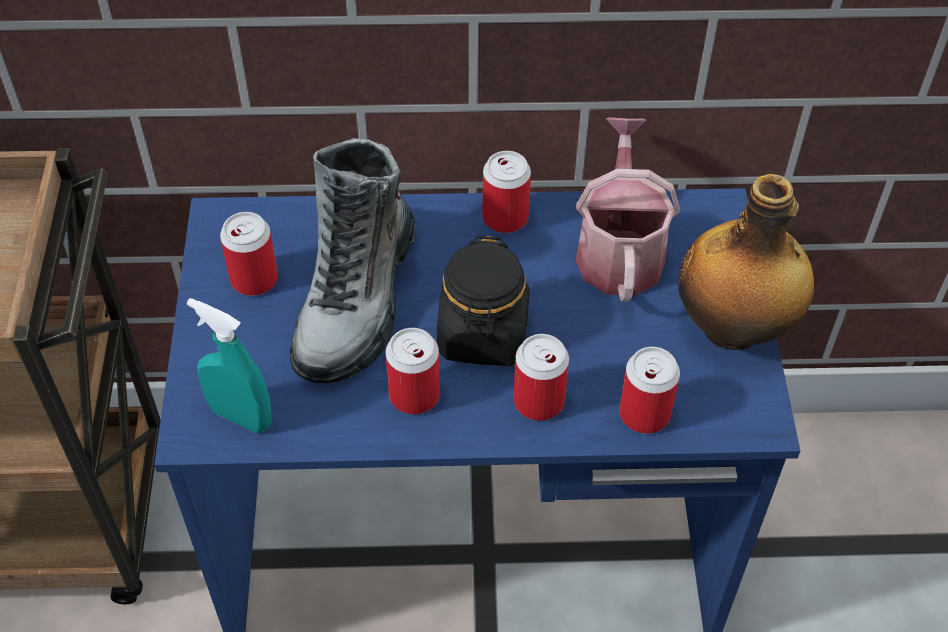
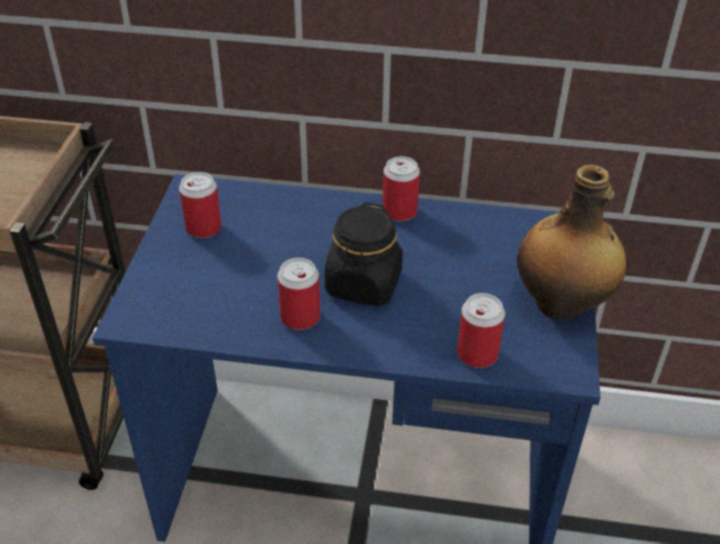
camera: 10 degrees right, 10 degrees down
(241, 416) = (166, 314): turquoise spray bottle -> none
(357, 300) = (274, 250): boot -> none
(538, 401) = (395, 334): can -> none
(619, 250) = (482, 242): watering can -> none

